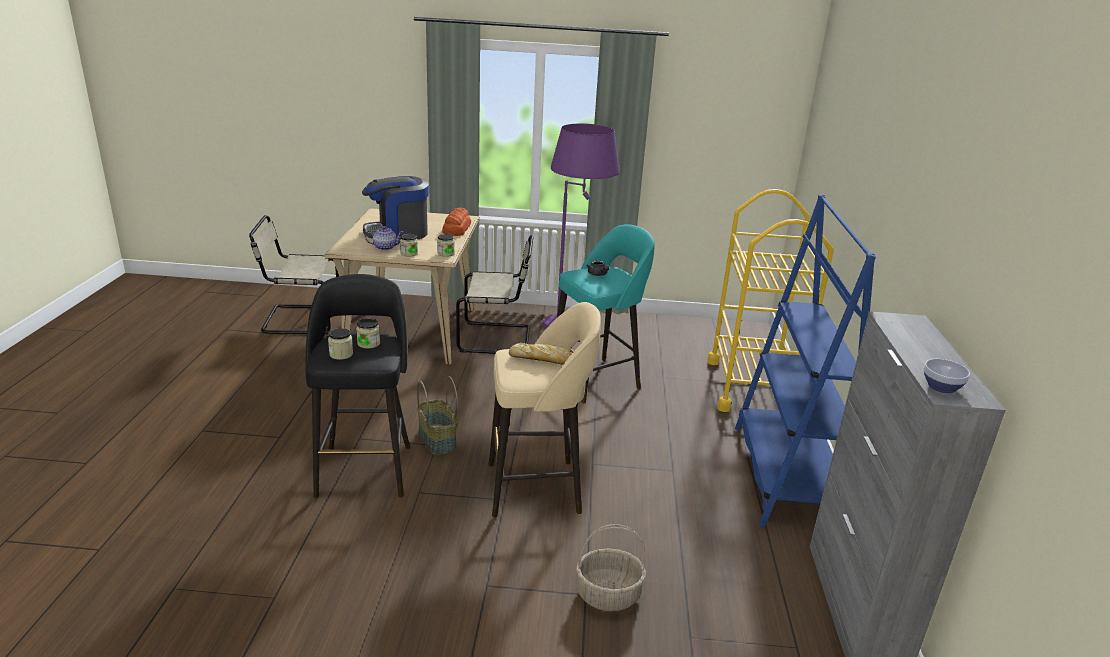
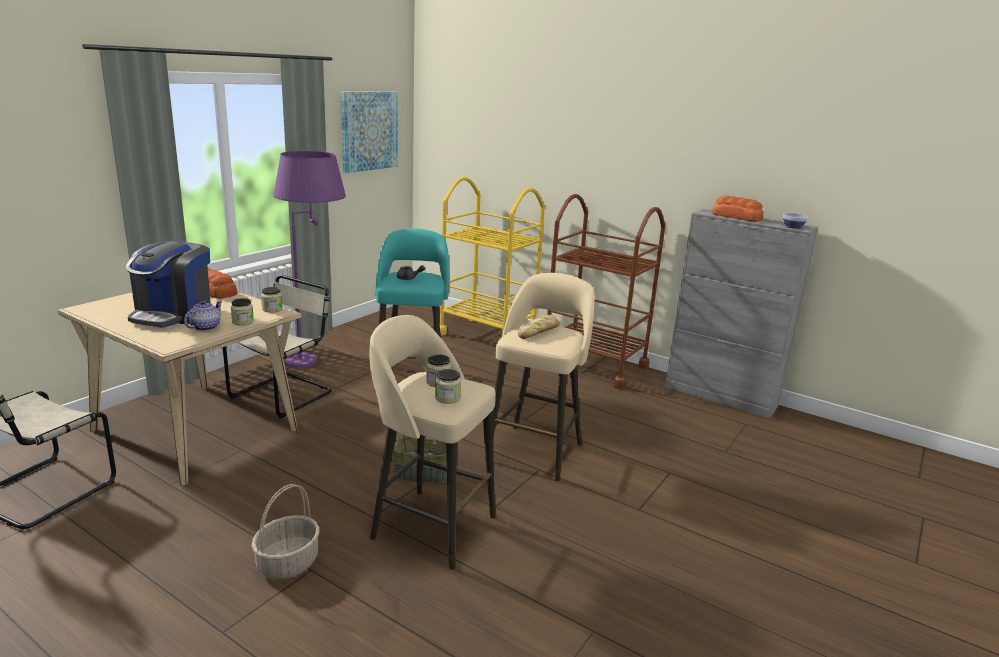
camera: 60 degrees left, 5 degrees down
(365, 468) = (430, 526): black stool -> beige stool
(609, 594) = (674, 464): basket -> basket (288, 562)
(727, 116) = (369, 131): none -> picture
(786, 476) = (594, 365): blue bookcase -> brown cart
(915, 341) = (737, 217): none -> bread

